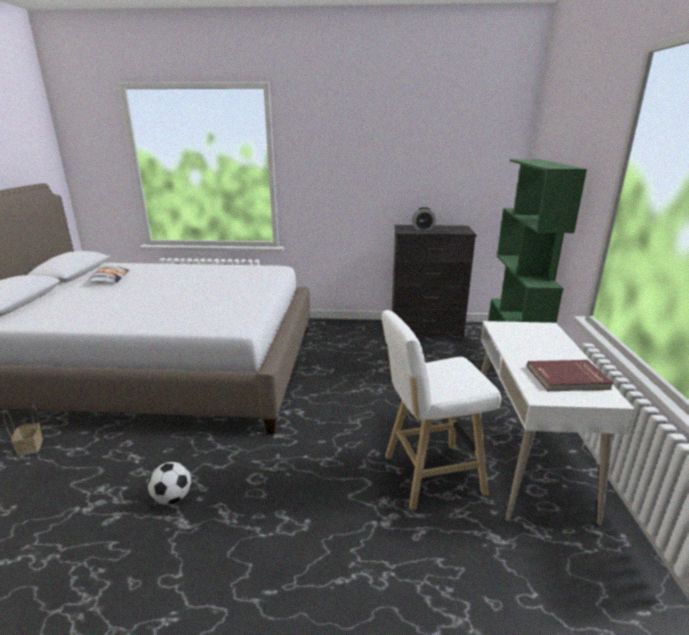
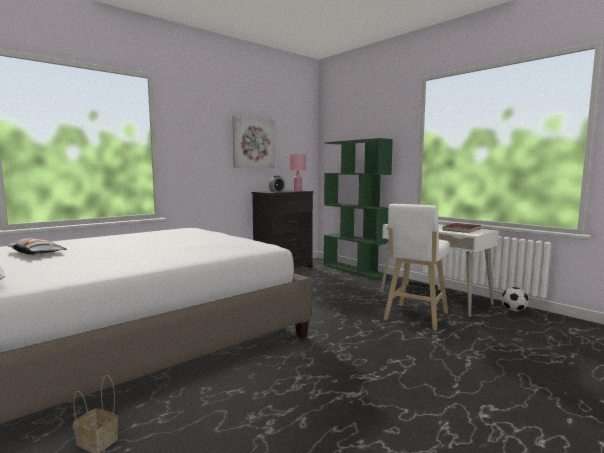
camera: 45 degrees left, 15 degrees down
(172, 498) = (317, 390): football -> football (514, 310)
(404, 158) = (253, 143): none -> picture
(451, 232) = (297, 191): none -> pink table lamp

